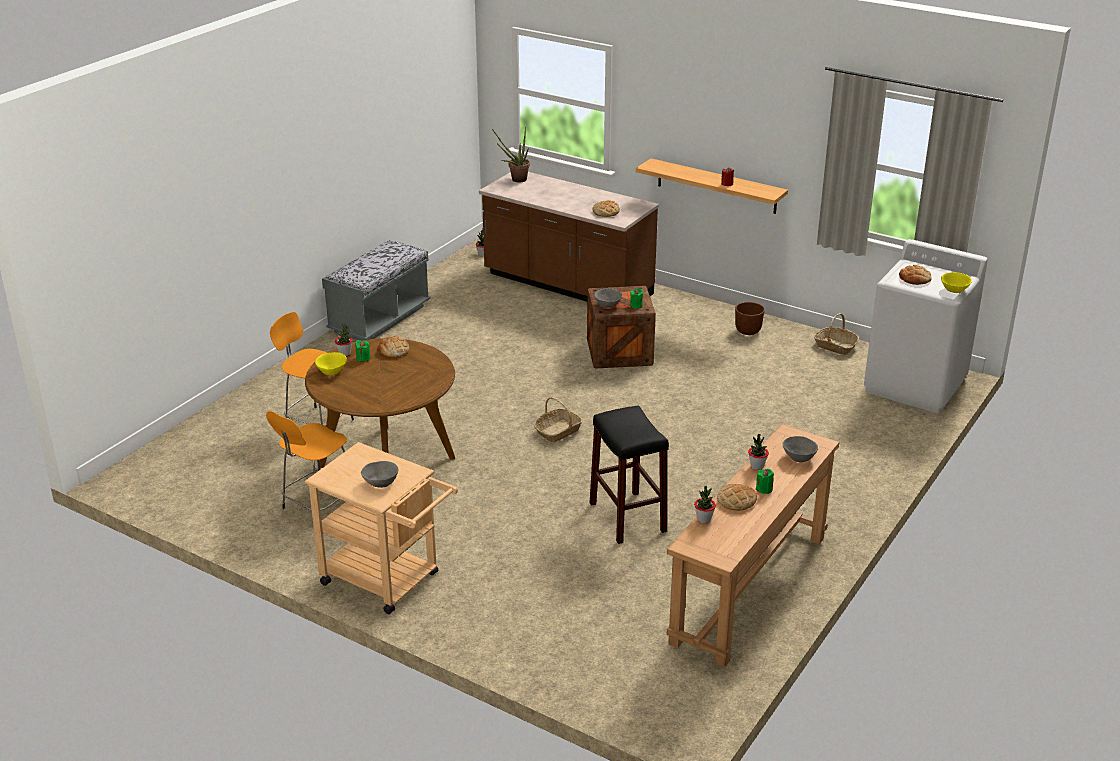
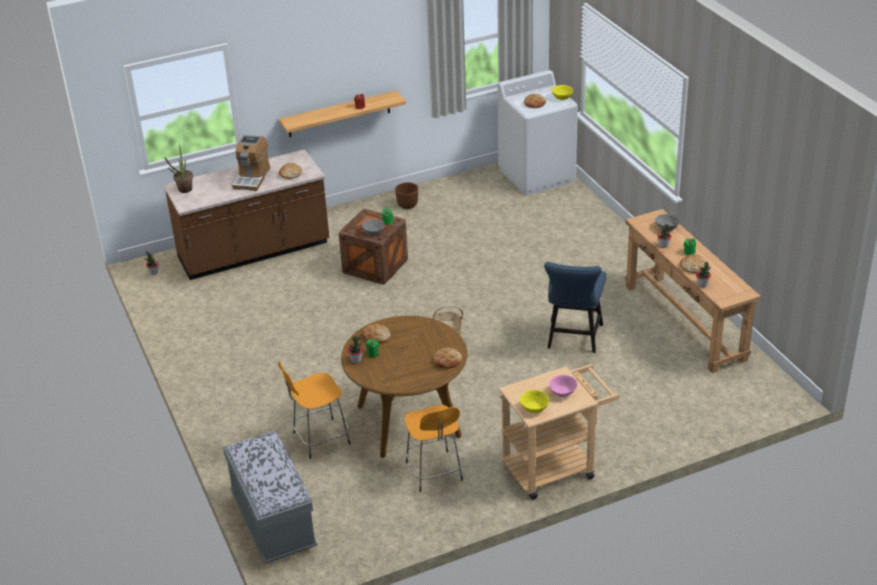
camera: 55 degrees left, 5 degrees up
(331, 371) = (377, 374): yellow bowl -> yellow bowl (534, 408)
(379, 319) = (194, 358): grey bench -> grey bench (273, 522)
(381, 483) = (562, 393): grey bowl -> pink bowl
(388, 401) = (447, 360): none -> bread
(575, 199) = (252, 178): none -> coffee machine
(627, 517) = (573, 339): black stool -> blue chair
(835, 346) = (463, 182): basket -> none

